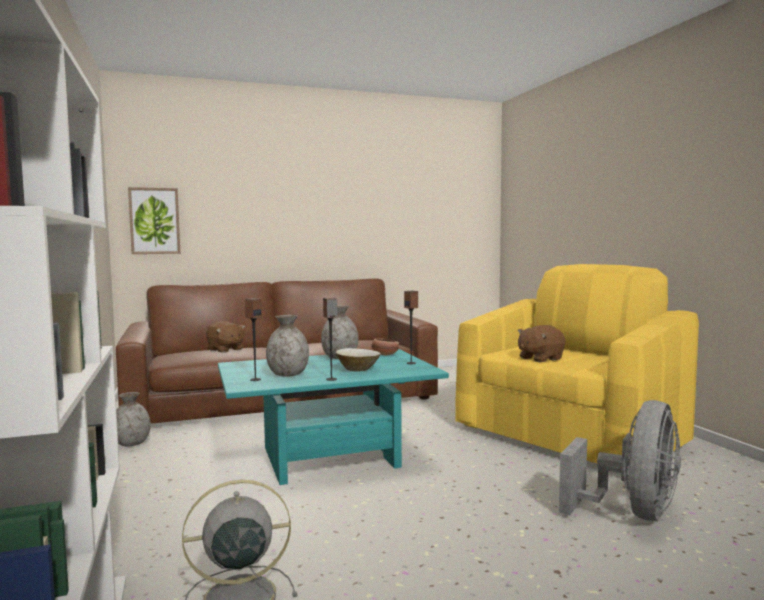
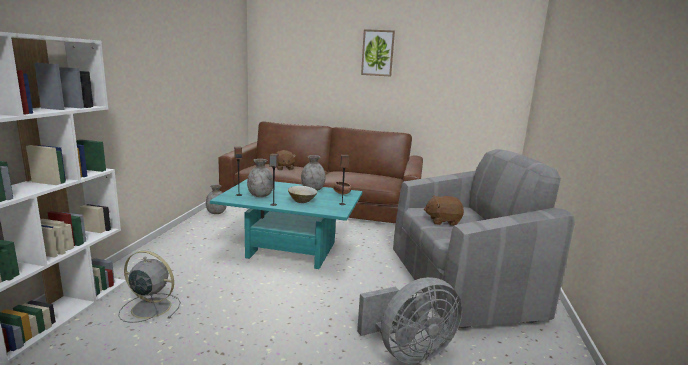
camera: 30 degrees right, 10 degrees up
(154, 221) = (271, 80): picture -> picture (377, 53)
(569, 437) = (461, 284): yellow armchair -> grey armchair

